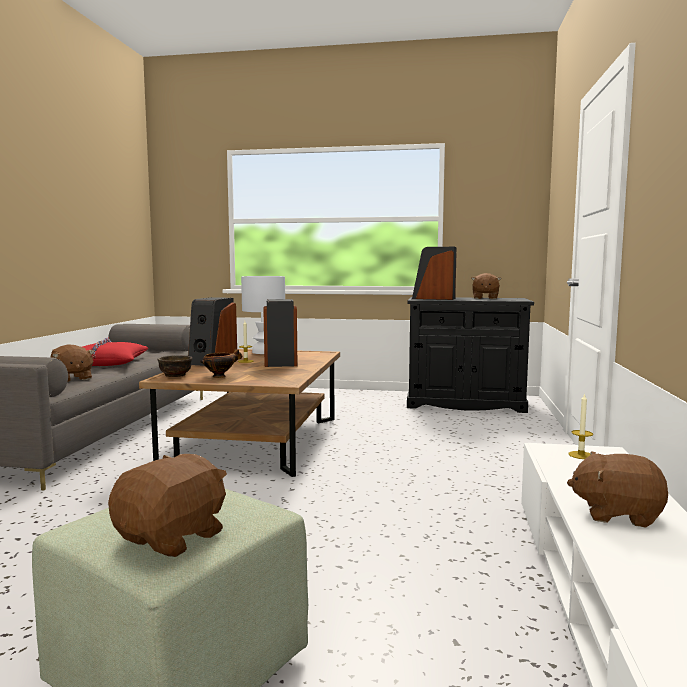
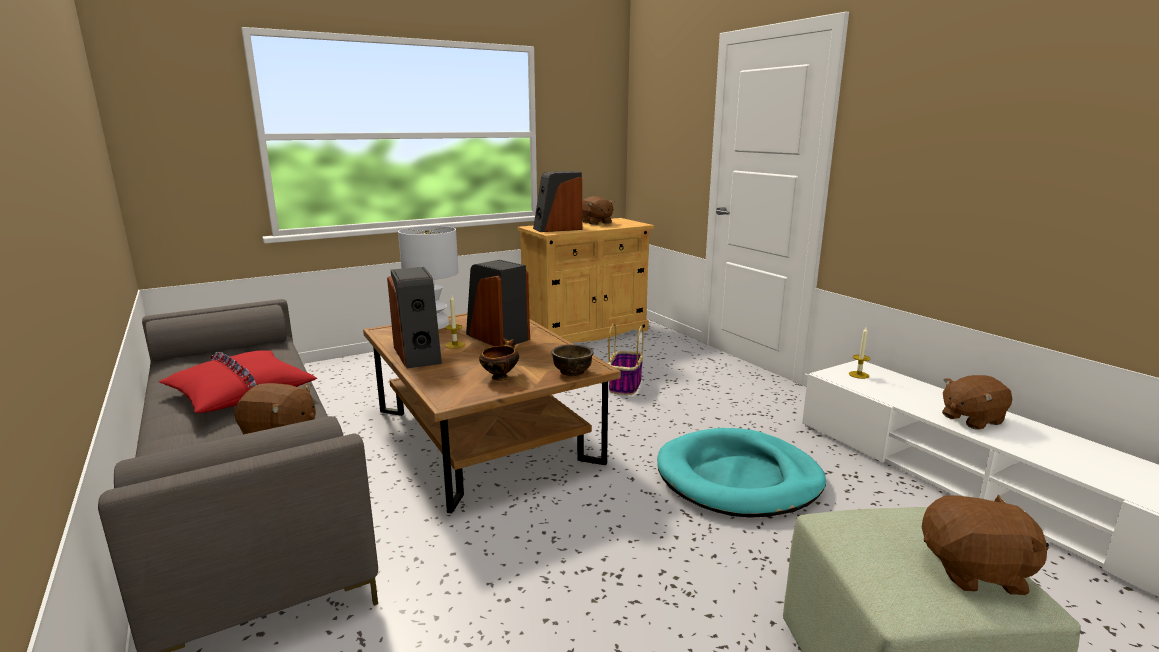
camera: 40 degrees left, 10 degrees up
(173, 537) = (976, 572): brown plush toy -> brown plush toy turned 105 degrees clockwise
(175, 375) = (447, 390): brown bowl -> brown bowl (572, 371)
(371, 517) = (738, 478): none -> turquoise dog bed
(418, 440) = (625, 385): none -> basket
(465, 404) = (585, 332): black cabinet -> beige cabinet

